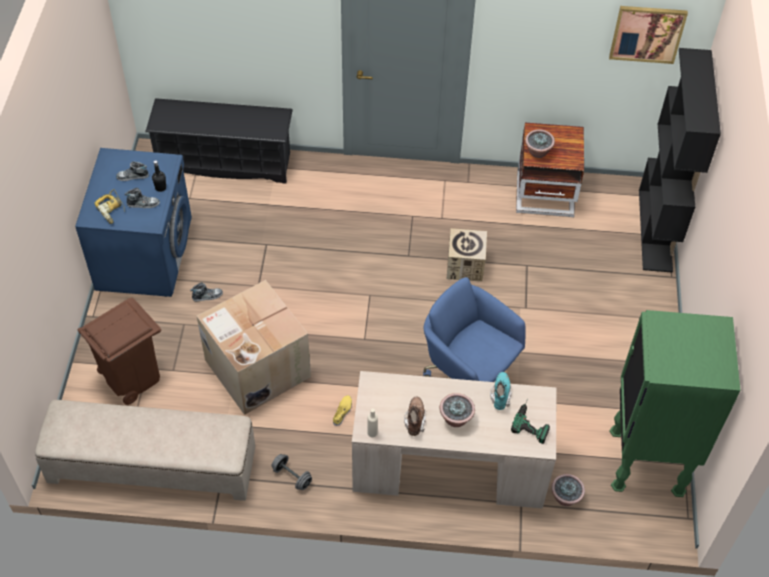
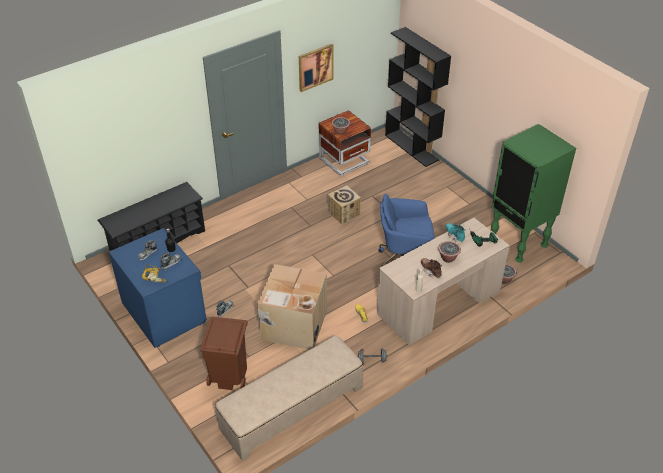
camera: 40 degrees left, 10 degrees down
(647, 33) = (369, 34): picture -> picture (315, 67)

